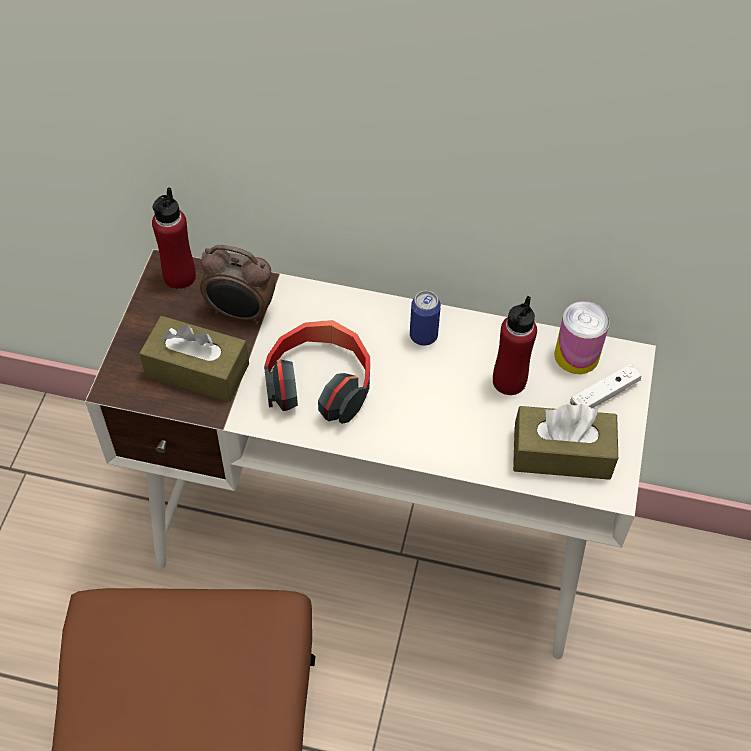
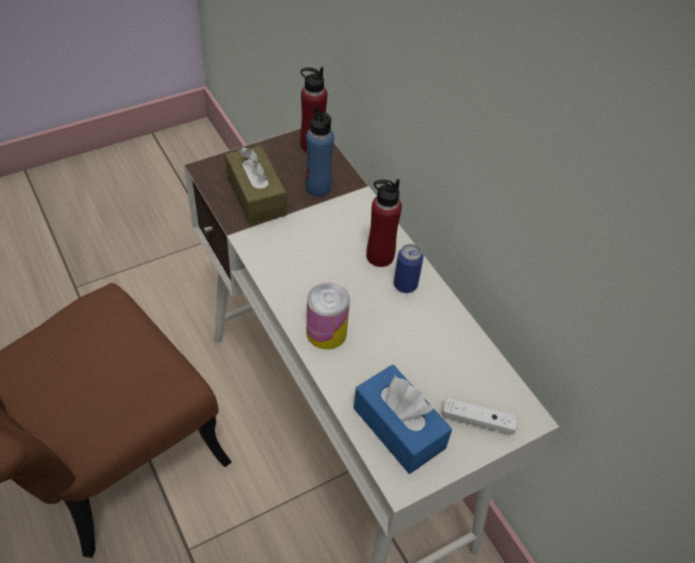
camera: 45 degrees right, 5 degrees down
(240, 313) = (318, 187): alarm clock -> blue bottle
(320, 382) = (310, 257): headphones -> none
(509, 381) = (423, 356): red bottle -> red bottle (379, 256)
(561, 453) = (398, 427): brown tissue box -> blue tissue box
(576, 355) = (491, 381): can -> can (326, 332)

